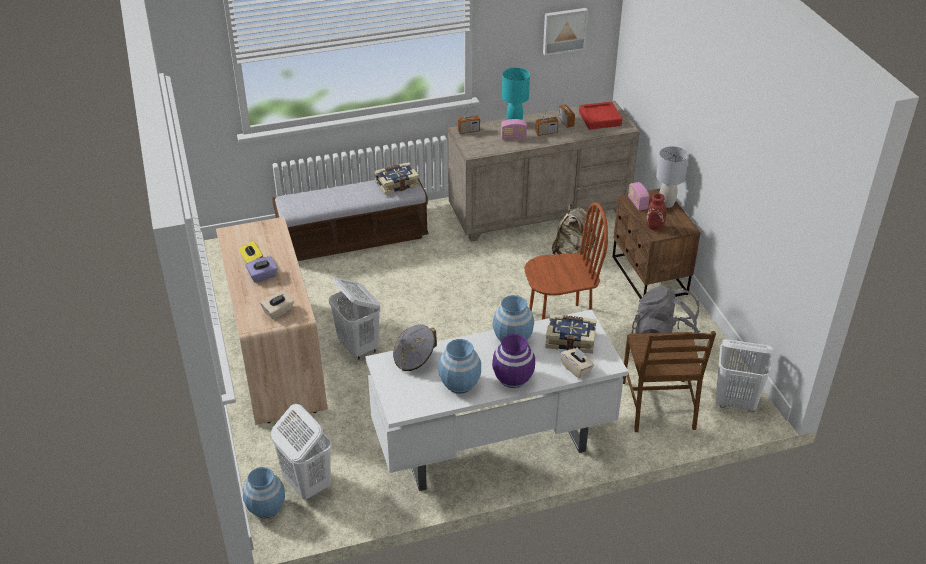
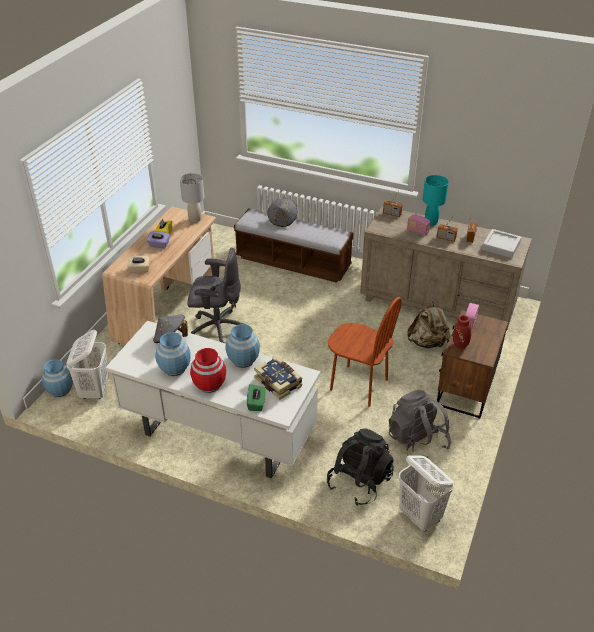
camera: 40 degrees right, 0 degrees up
(331, 192) = (282, 220): none -> grey hat
(358, 347) = (217, 328): white laundry basket -> grey office chair
(396, 184) = (329, 233): book -> none
(513, 378) = (209, 385): purple vase -> red vase
(564, 30) = (501, 161): picture -> none
(576, 369) = (256, 403): beige tissue box -> green tissue box
(600, 119) = (501, 246): red tray -> grey tray
(659, 405) = (359, 481): brown chair -> black backpack
(666, 204) = (492, 333): grey table lamp -> grey table lamp (195, 219)

